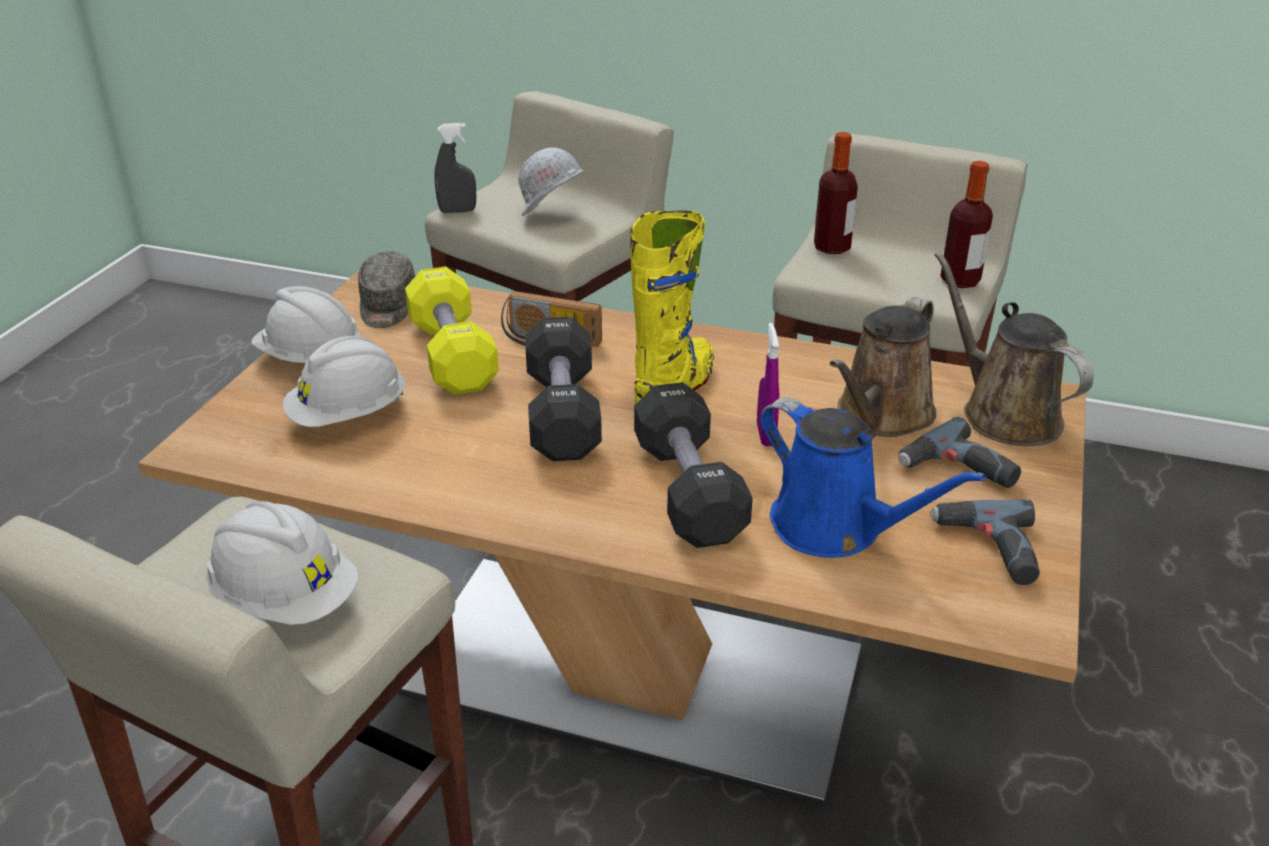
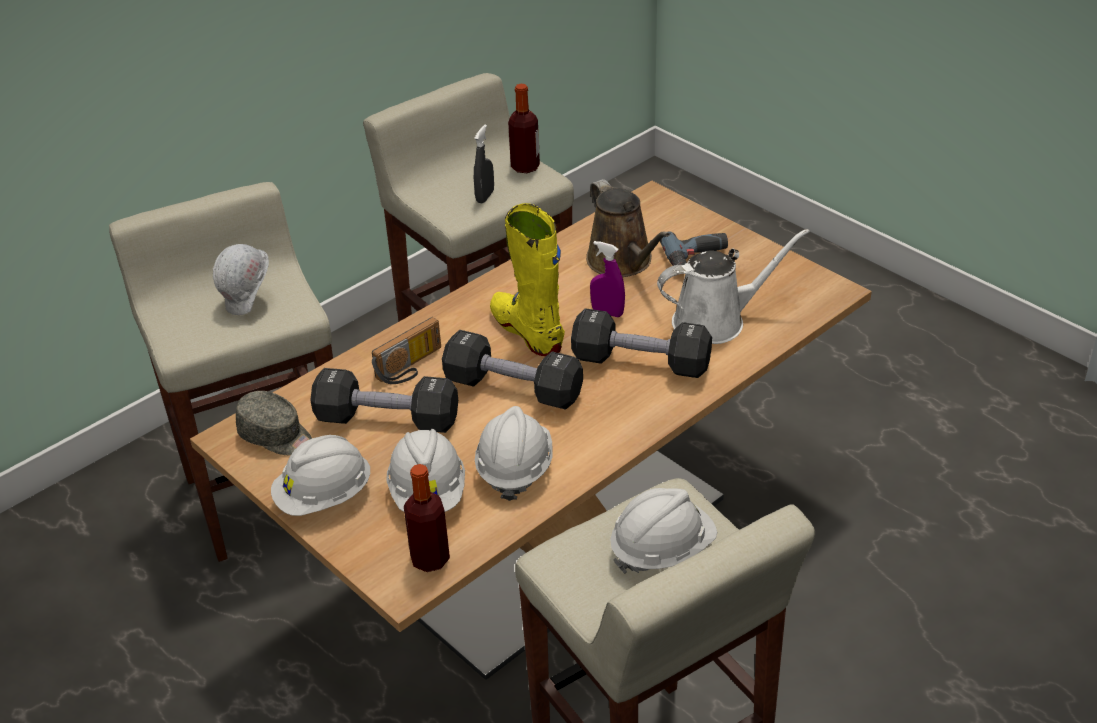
camera: 60 degrees left, 5 degrees up
(421, 458) = (514, 469): none -> white hard hat
(452, 355) = (387, 420): yellow dumbbell -> black dumbbell
(457, 211) = (180, 348): grey spray bottle -> grey spray bottle (485, 196)
(832, 247) = (433, 196): bottle -> bottle (430, 559)
(835, 527) = (715, 321): blue watering can -> white watering can
(988, 550) = (770, 278): power drill -> none
(1004, 413) = (656, 219): brown watering can -> none

